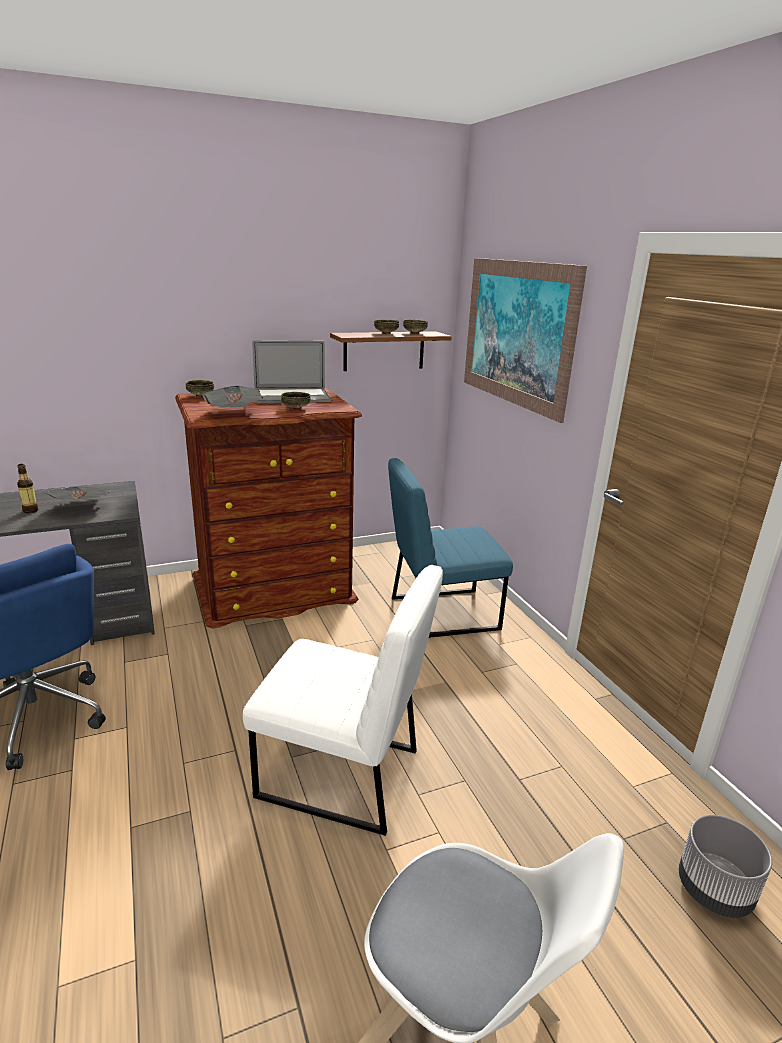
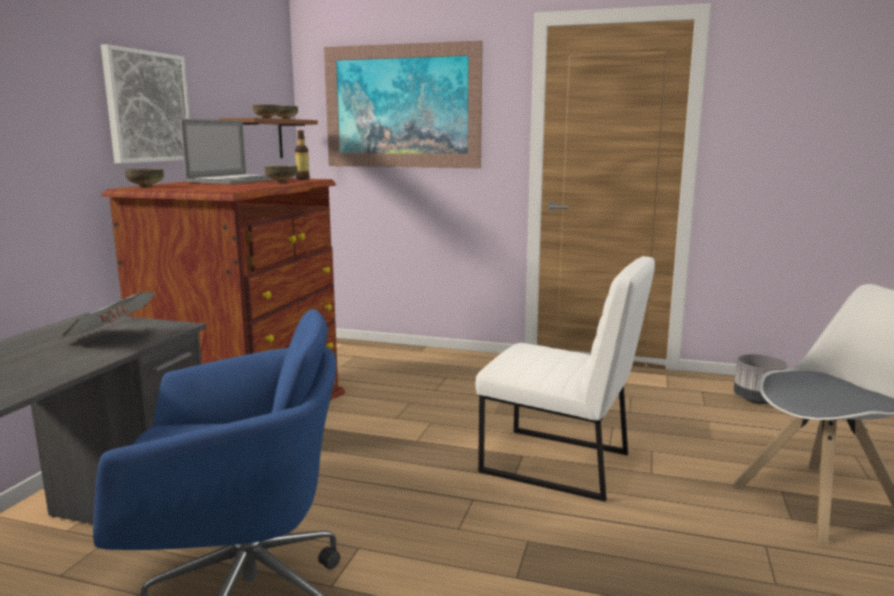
camera: 50 degrees left, 10 degrees down
(30, 511) = (44, 358): bottle -> bottle (303, 179)
(234, 414) = (249, 187): newspaper -> none
(240, 327) = (147, 107): none -> picture
(343, 775) = (559, 464): white chair -> white chair turned 60 degrees clockwise
(440, 613) = (417, 371): blue chair -> none

